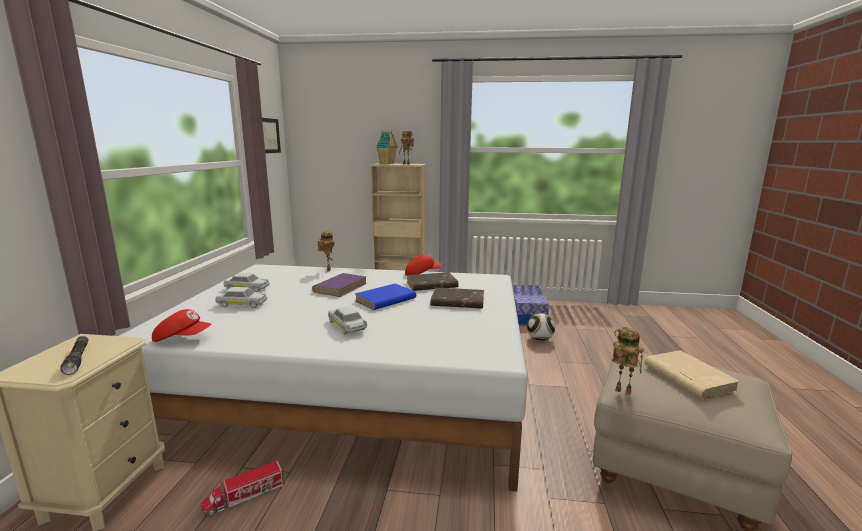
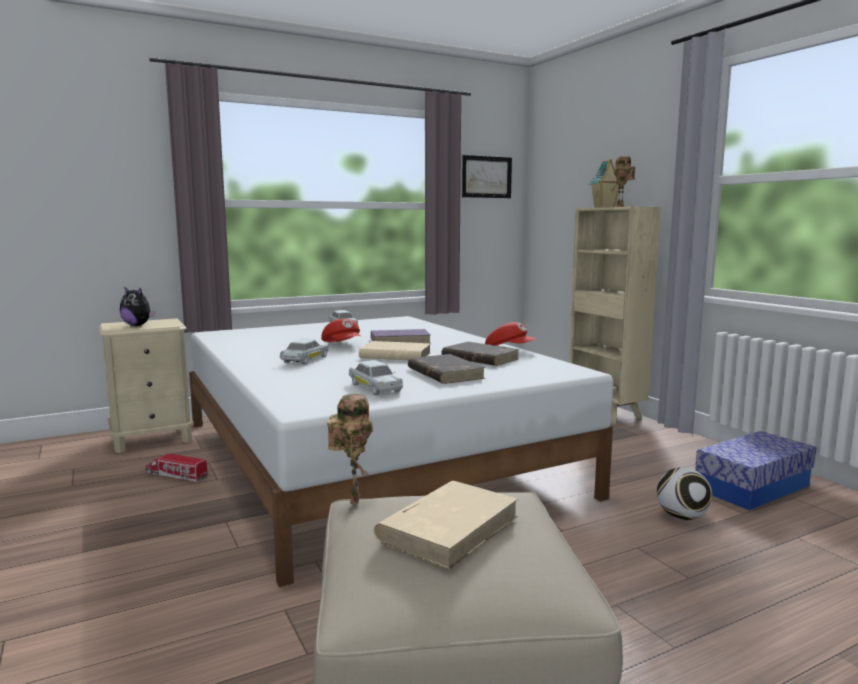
camera: 55 degrees right, 5 degrees down
(77, 359) = (138, 325): black flashlight -> plush toy
(183, 338) = (220, 339): red cap -> red cap (343, 345)
(242, 304) = (306, 333): white toy car -> white toy car (375, 387)
(327, 270) = (441, 329): toy robot -> none
(385, 300) = (394, 355): blue book -> beige book

